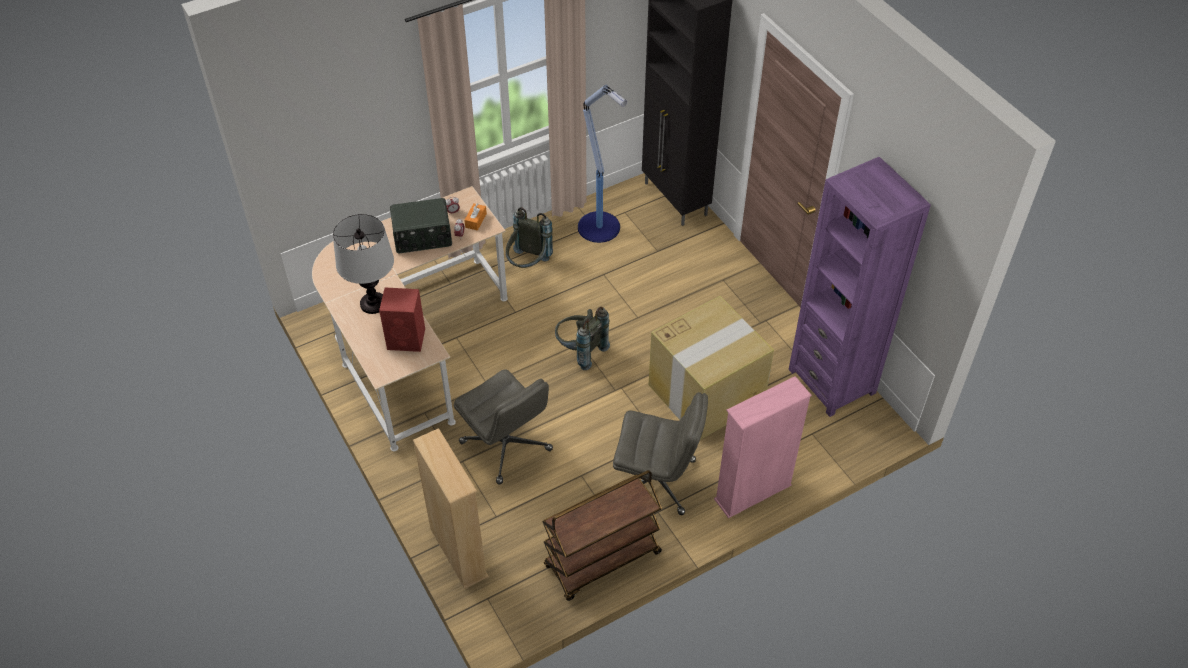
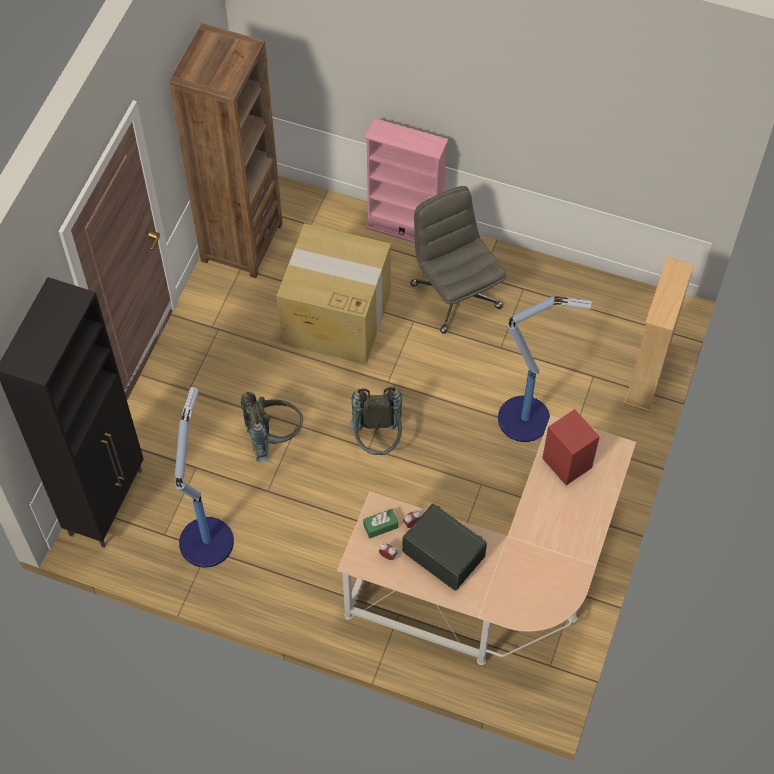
camera: 130 degrees left, 10 degrees up
(373, 303) = (557, 524): table lamp -> none
(476, 220) = (380, 526): orange tissue box -> green tissue box
(507, 446) = (526, 419): grey office chair -> floor lamp
(528, 265) = (313, 565): grey backpack -> grey backpack (274, 437)
(602, 561) = (557, 282): brown cart -> none
(832, 381) = (241, 242): purple bookcase -> brown bookcase

